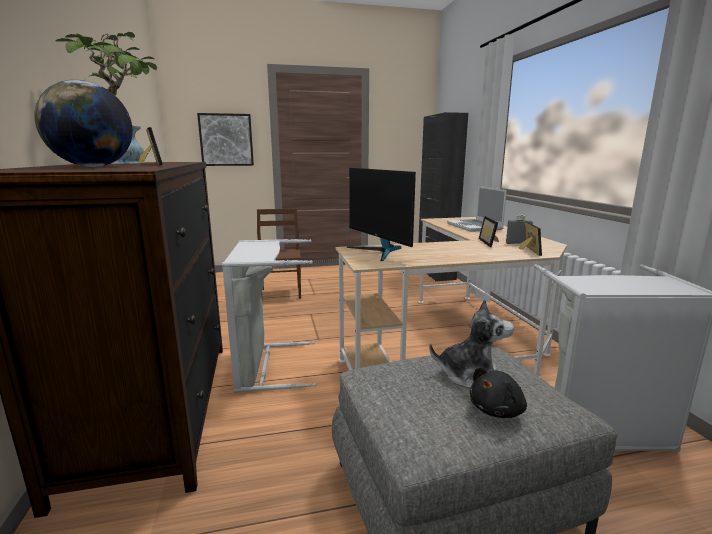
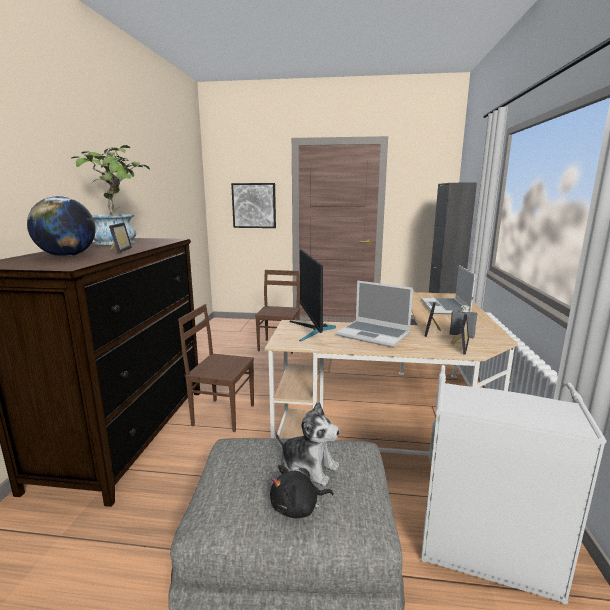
camera: 20 degrees right, 0 degrees up
(266, 366) = (223, 414): grey laundry basket -> brown chair
(445, 250) = (374, 335): none -> laptop

